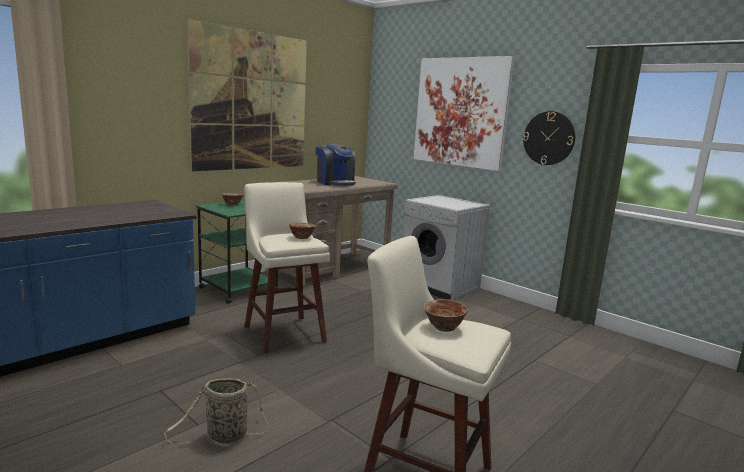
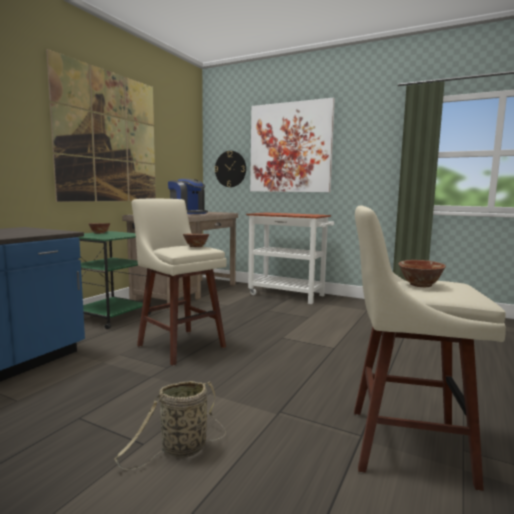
camera: 15 degrees left, 5 degrees down
(439, 286) = (288, 295): white washing machine -> white cart
(549, 138) = (369, 161): wall clock -> wall clock (230, 169)

